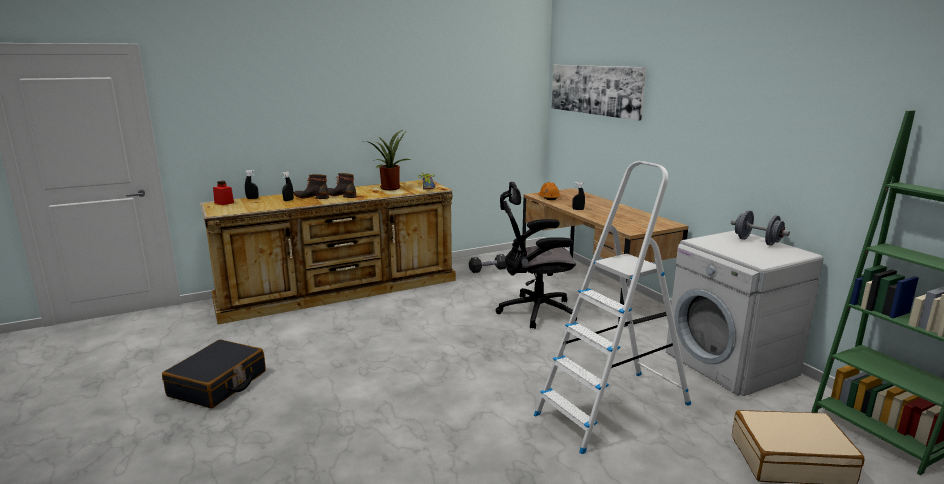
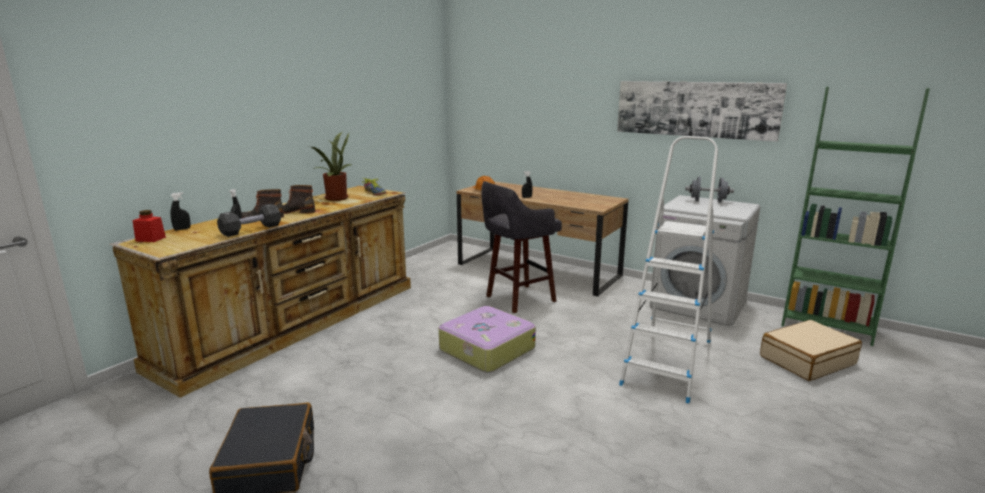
camera: 30 degrees left, 0 degrees up
(454, 348) = (485, 349): none -> suitcase
(488, 270) = (430, 272): black dumbbell -> black dumbbell (251, 230)
(536, 312) = (518, 299): office chair -> grey stool
(595, 90) = (509, 85): picture -> picture (695, 109)

